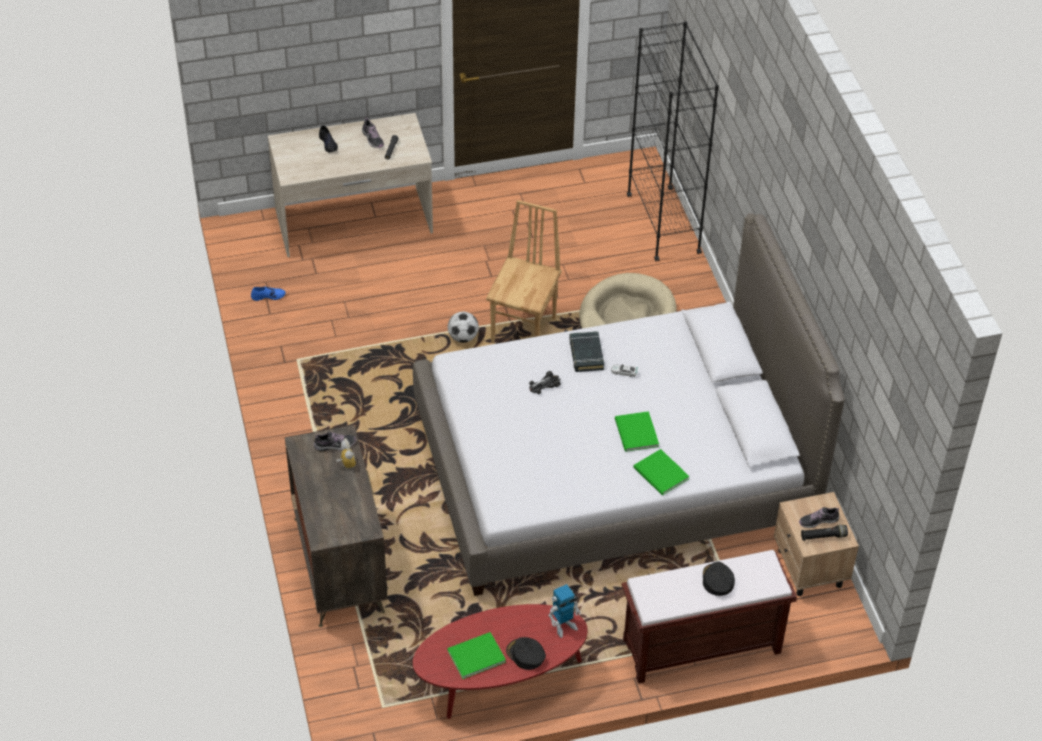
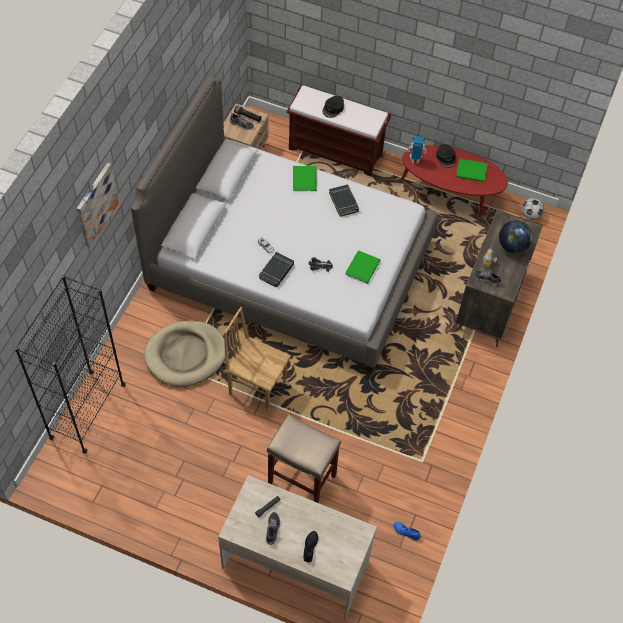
camera: 145 degrees left, 10 degrees up
(330, 501) = (512, 246): none -> globe
(405, 282) = (303, 479): none -> beige stool
(463, 337) = (301, 408): football -> football (530, 215)
(525, 330) = (257, 387): brown chair -> brown chair turned 60 degrees clockwise
(587, 473) = (343, 202): none -> black book
(635, 434) = (296, 207): green book -> green book (364, 267)
(754, 128) = (96, 204): none -> picture

